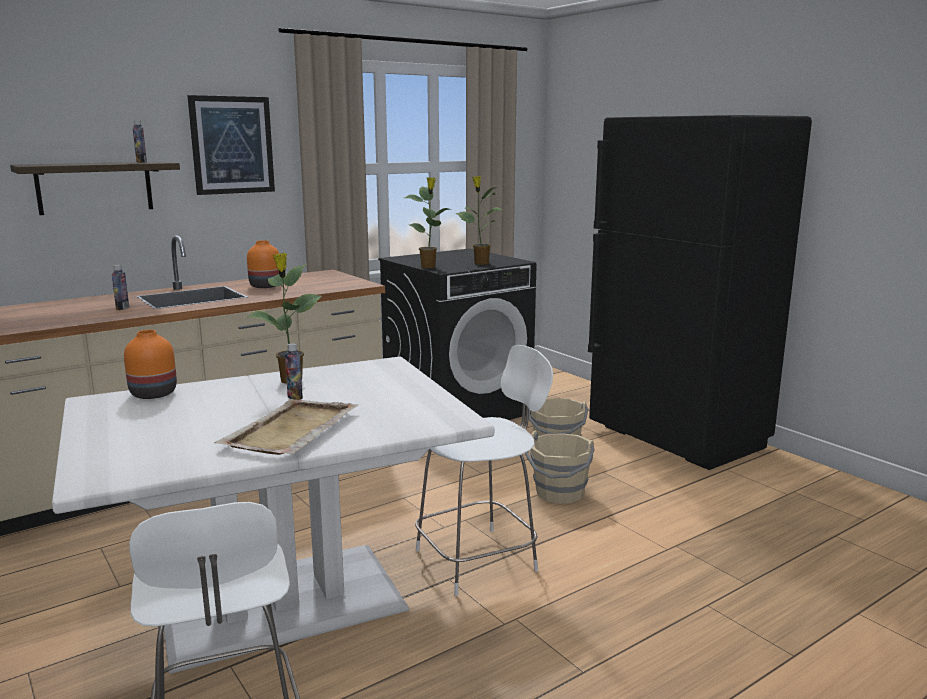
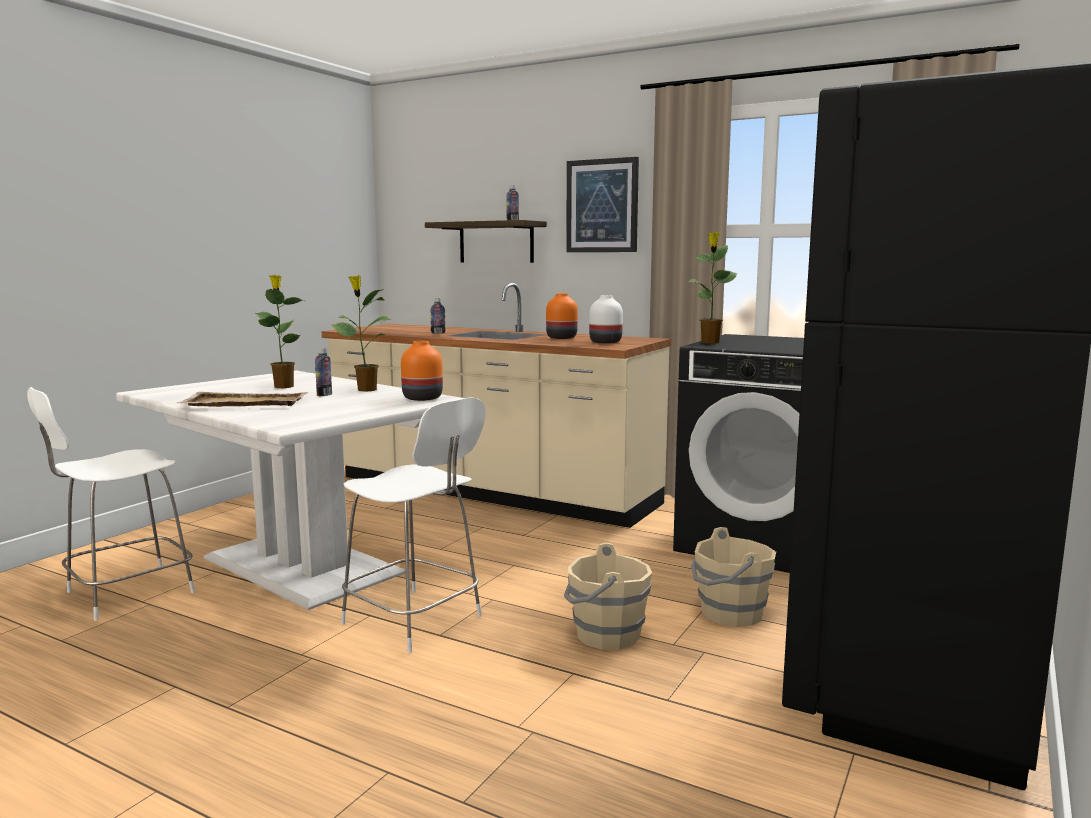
camera: 65 degrees right, 5 degrees down
(152, 394) = (312, 377): orange vase -> orange vase (421, 398)
(325, 282) = (605, 342): none -> white vase
(480, 263) = (774, 348): potted plant -> potted plant (283, 386)

